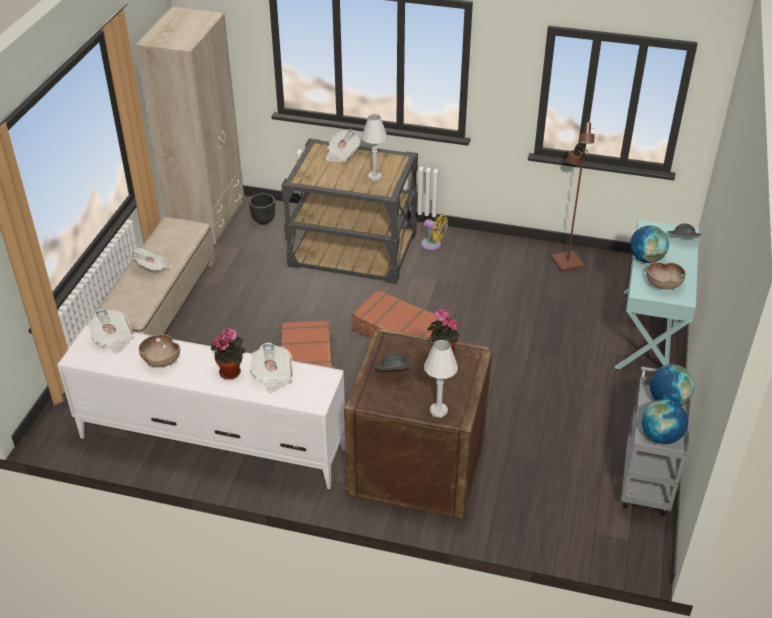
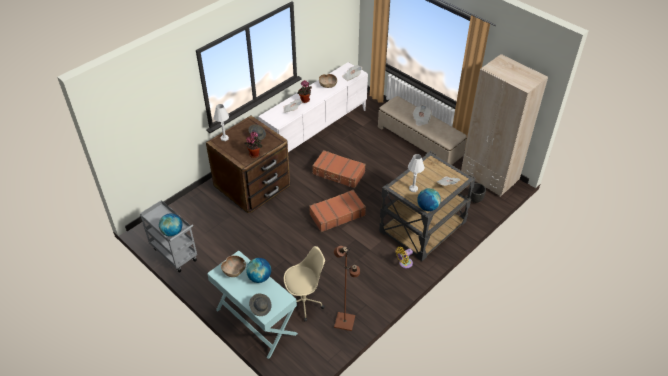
camera: 120 degrees right, 5 degrees up
(578, 303) = (305, 303): none -> beige office chair
(660, 437) = (158, 216): globe -> globe (427, 207)

